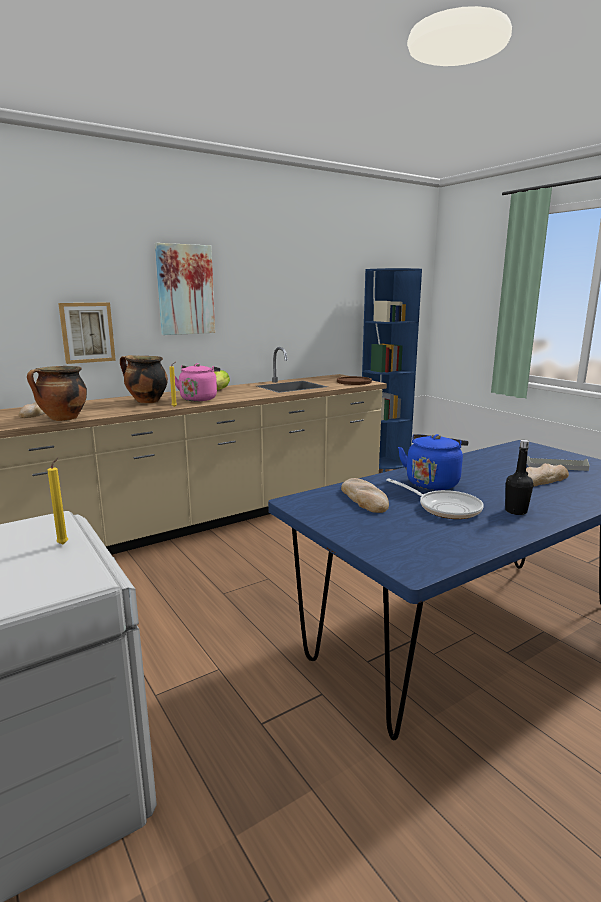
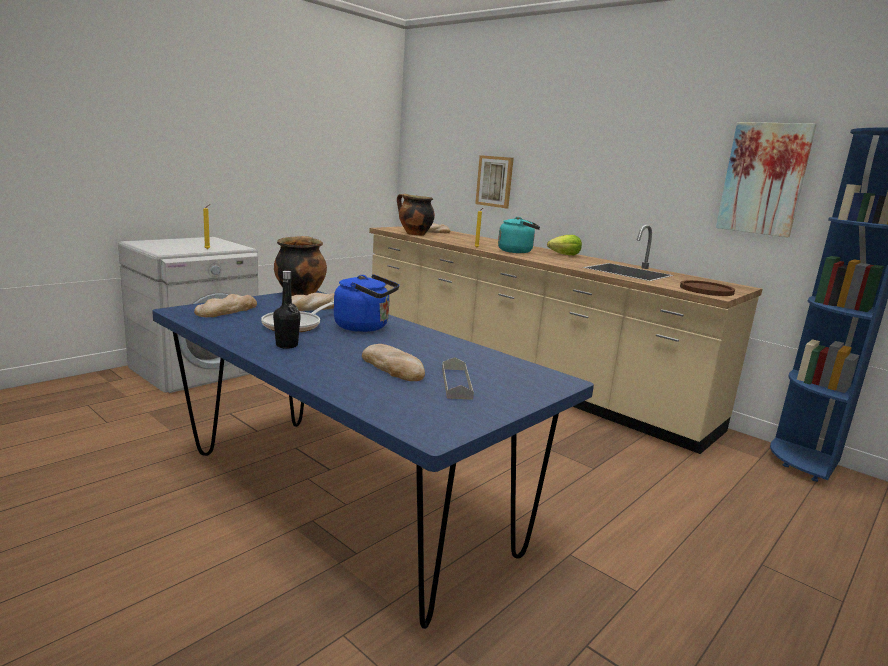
camera: 75 degrees right, 0 degrees up
(146, 401) = (489, 243): cooking pot -> cooking pot (300, 294)
(185, 290) = (577, 150): picture -> picture (764, 179)
(199, 398) = (517, 251): pink kettle -> turquoise kettle
(399, 541) = (227, 310): none -> bread

